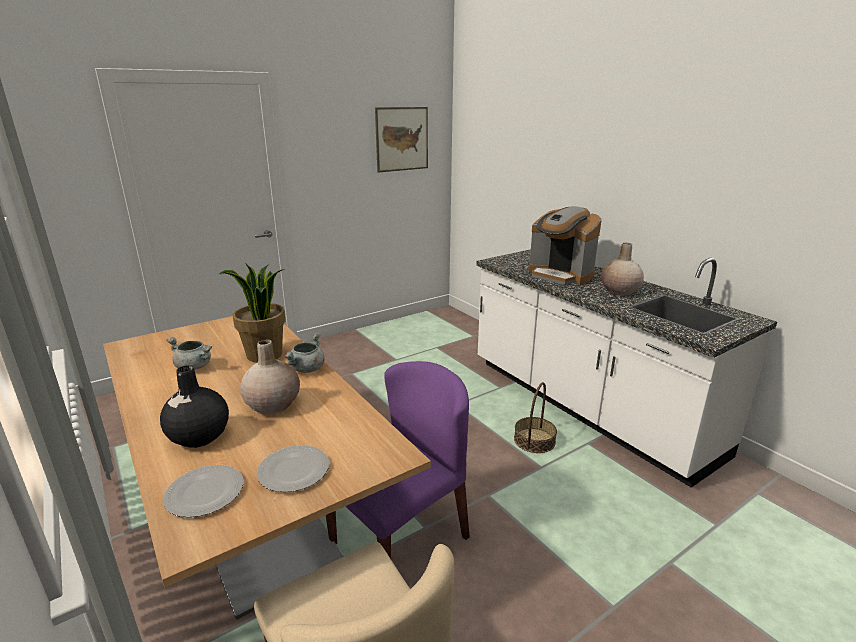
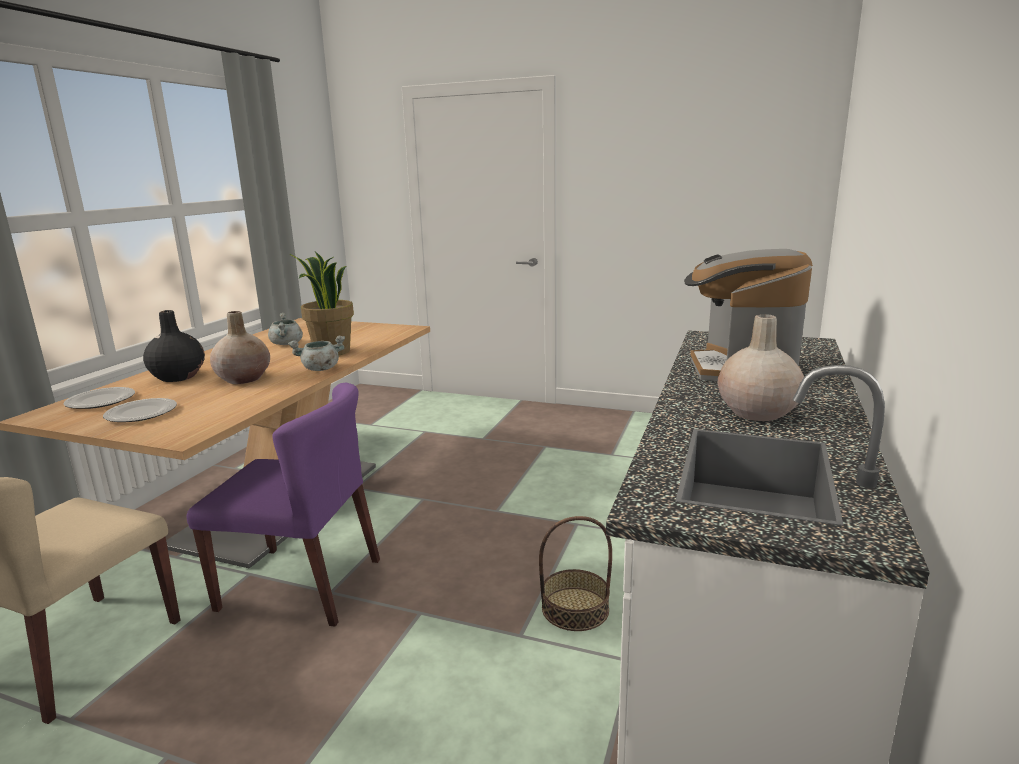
camera: 55 degrees right, 5 degrees down
(402, 139) = (738, 155): picture -> none

